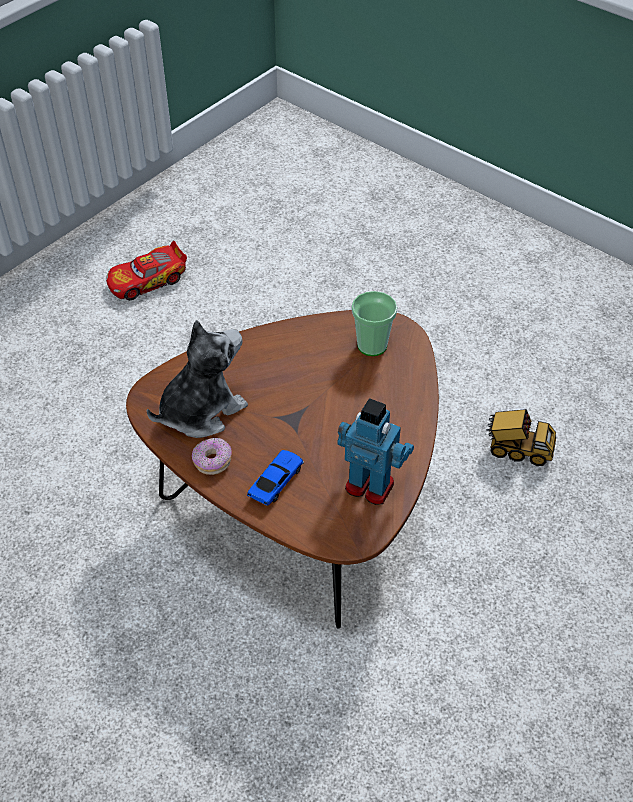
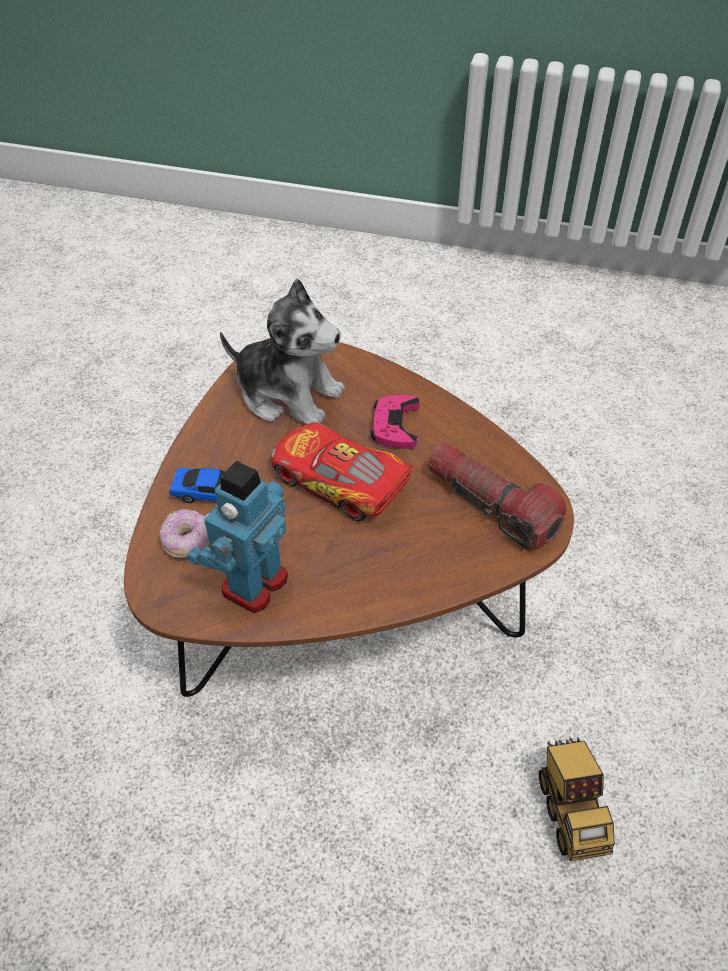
camera: 65 degrees right, 0 degrees up
(148, 281) = (560, 343): toy car -> toy car (340, 483)
(212, 461) = (220, 430): donut -> donut (188, 541)
(272, 364) = (395, 425): none -> pink game controller
(370, 485) = (253, 583): toy robot -> toy robot turned 150 degrees counterclockwise
(372, 345) = (491, 505): cup -> flashlight

